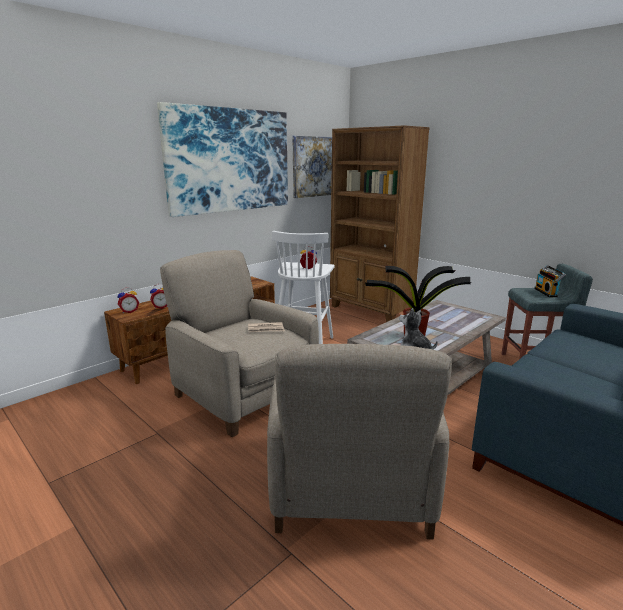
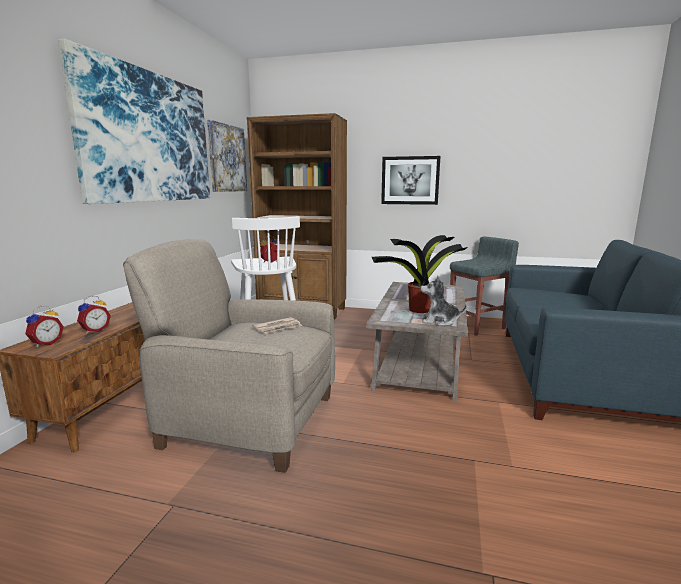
camera: 30 degrees left, 5 degrees down
(350, 484) = (462, 473): beige armchair -> none
(488, 192) = (410, 180): none -> picture
(547, 292) = (482, 261): radio -> none

